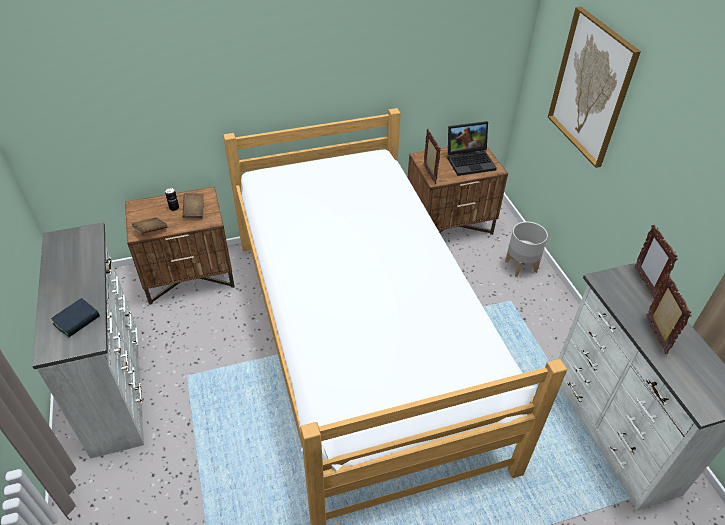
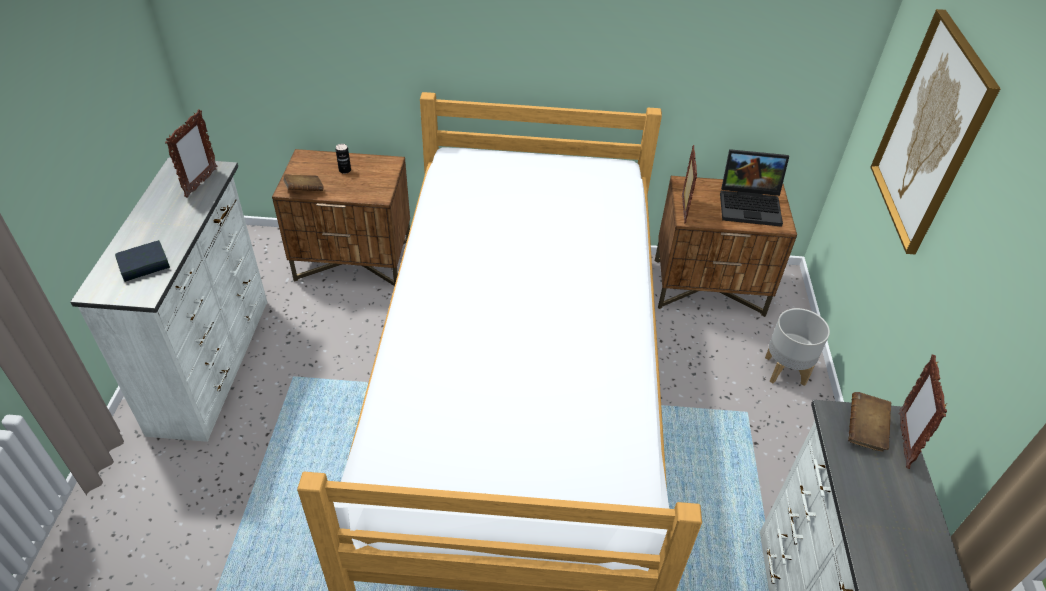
camera: 20 degrees right, 0 degrees up
(194, 211) = (365, 180): brown book -> brown book (864, 430)
(655, 335) = (878, 521): picture frame -> picture frame (201, 183)

